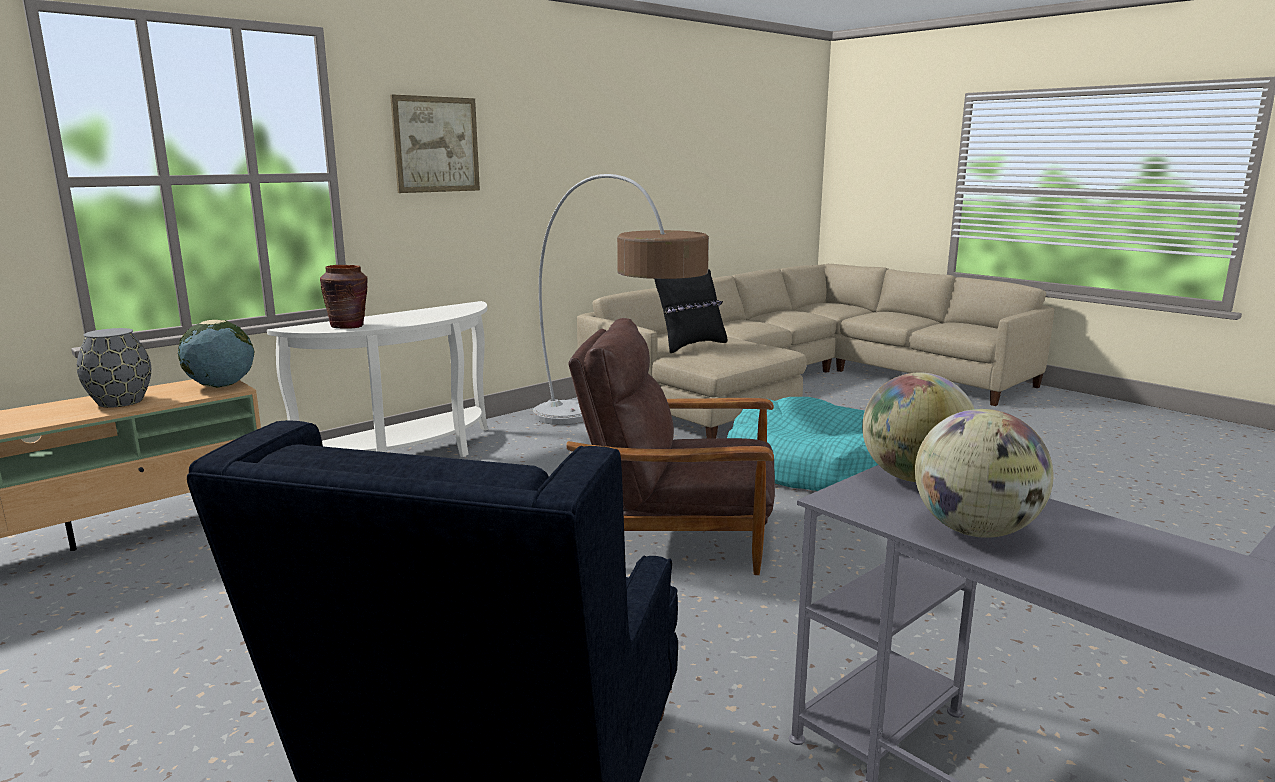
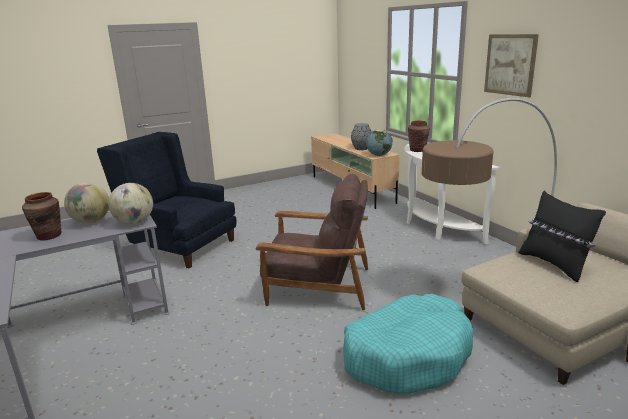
camera: 105 degrees right, 5 degrees up
(676, 533) = (317, 286): brown armchair -> brown armchair turned 75 degrees clockwise
(1122, 555) = (49, 236): none -> brown vase

